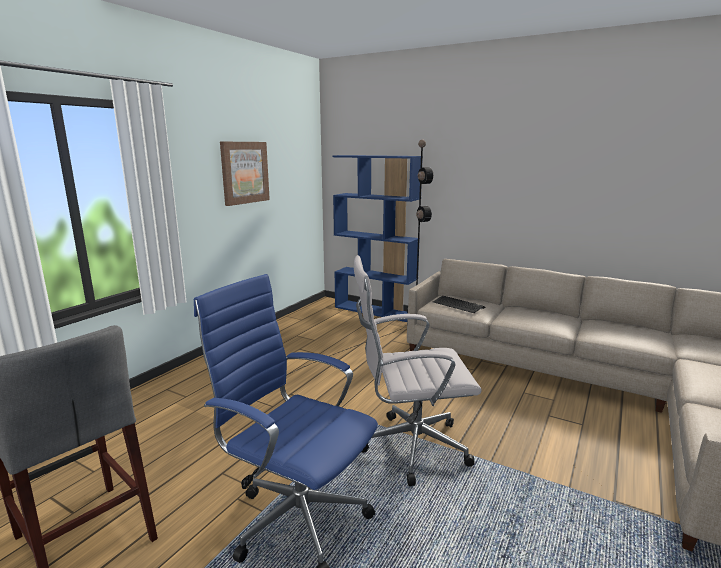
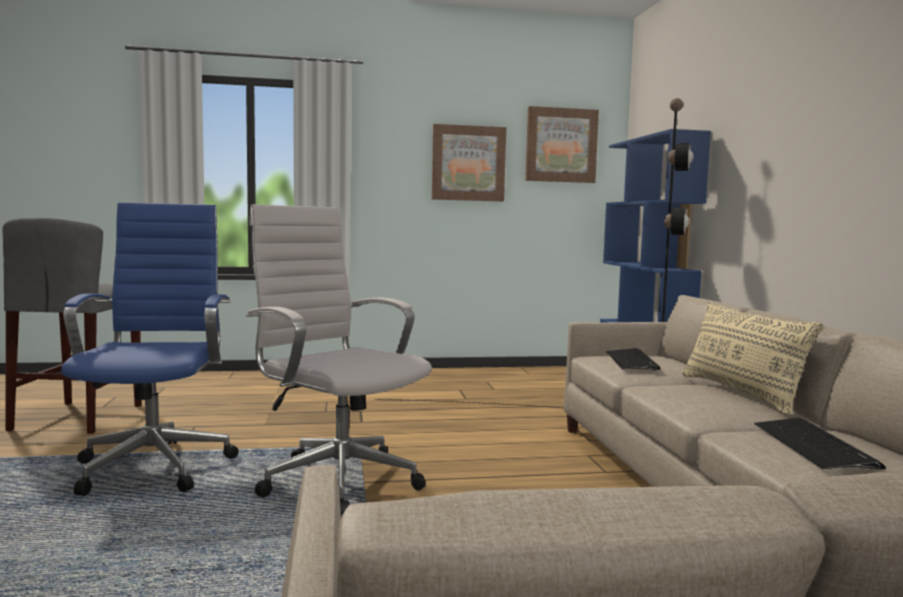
camera: 50 degrees right, 10 degrees down
(292, 153) = (561, 145): none -> picture
(533, 311) = (740, 393): none -> beige pillow
(620, 332) = (813, 445): none -> keyboard

